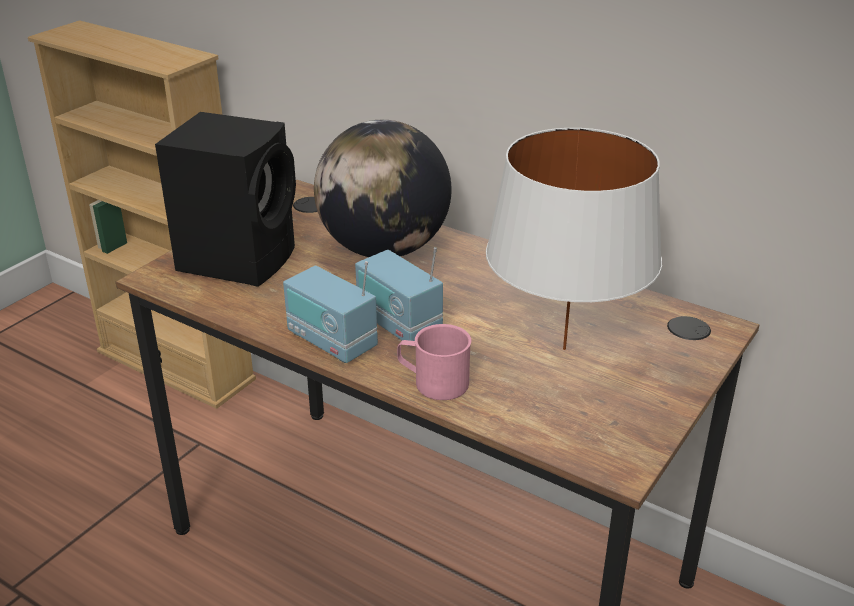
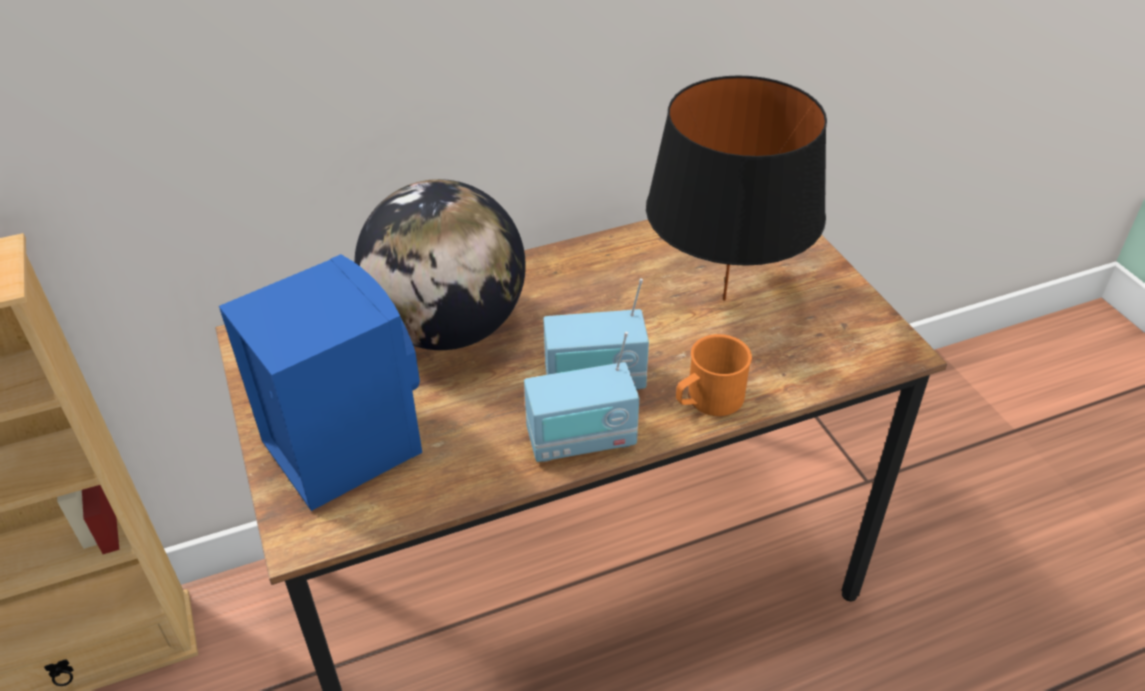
camera: 55 degrees left, 10 degrees up
(240, 257) = (341, 443): black speaker -> blue speaker
(433, 382) = (708, 400): pink mug -> orange mug
(564, 349) = (724, 299): white table lamp -> black table lamp

